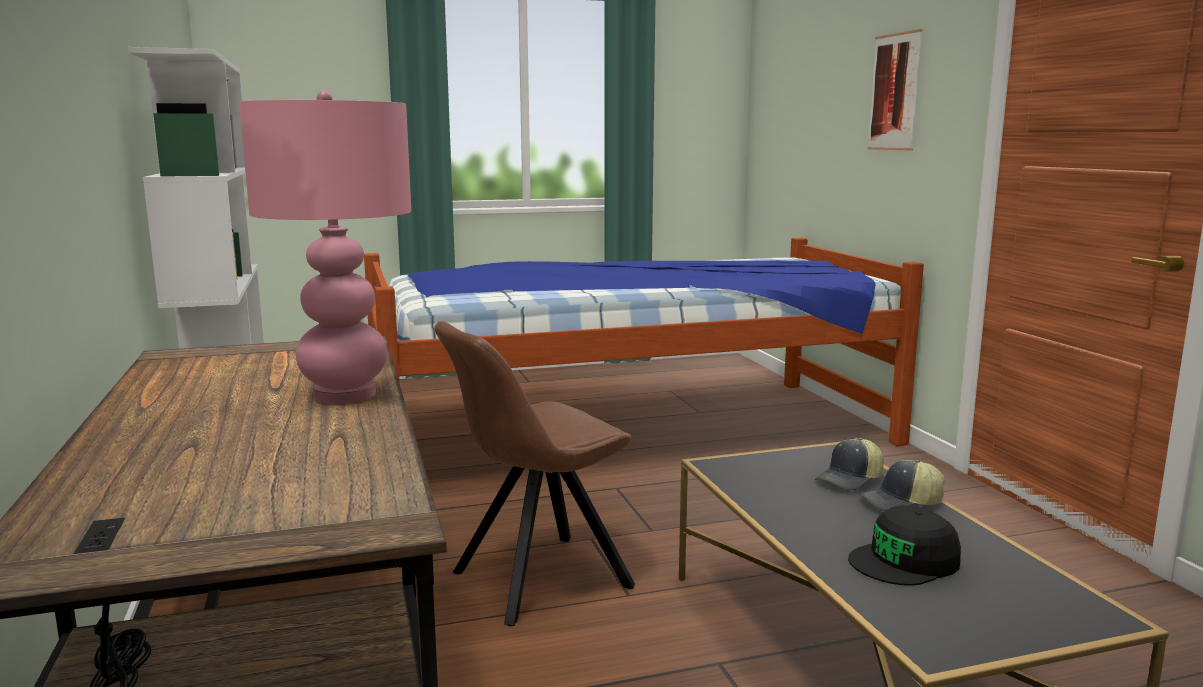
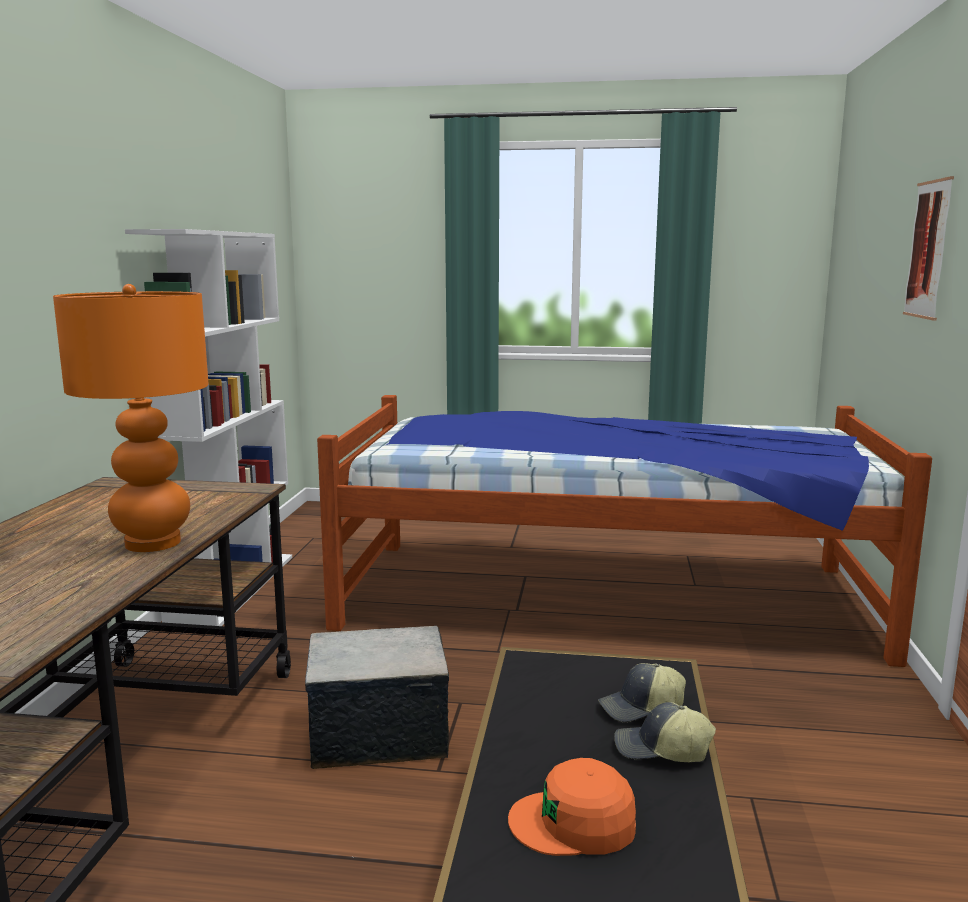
camera: 25 degrees right, 0 degrees up
(346, 395) = (153, 543): pink table lamp -> orange table lamp
(540, 579) = (378, 733): brown chair -> storage box
(905, 561) = (574, 823): black cap -> orange cap

